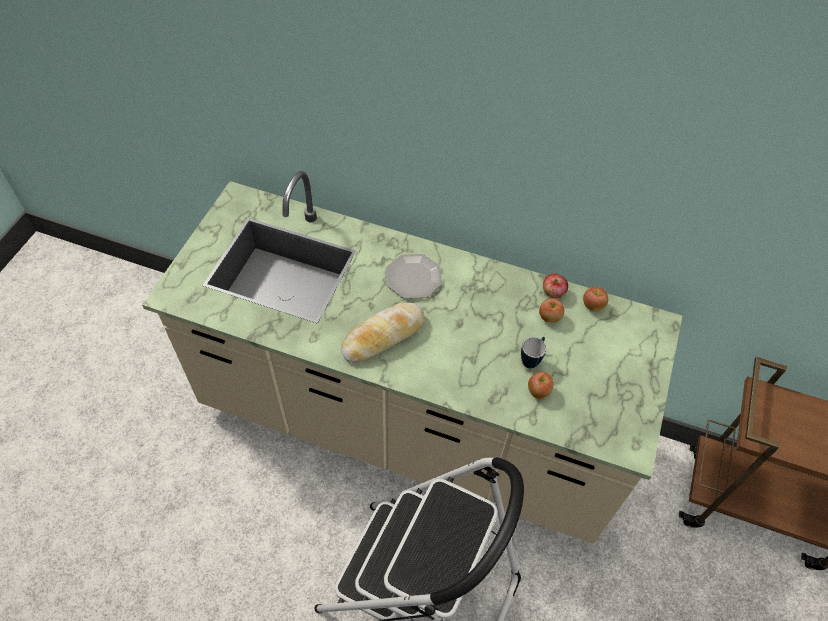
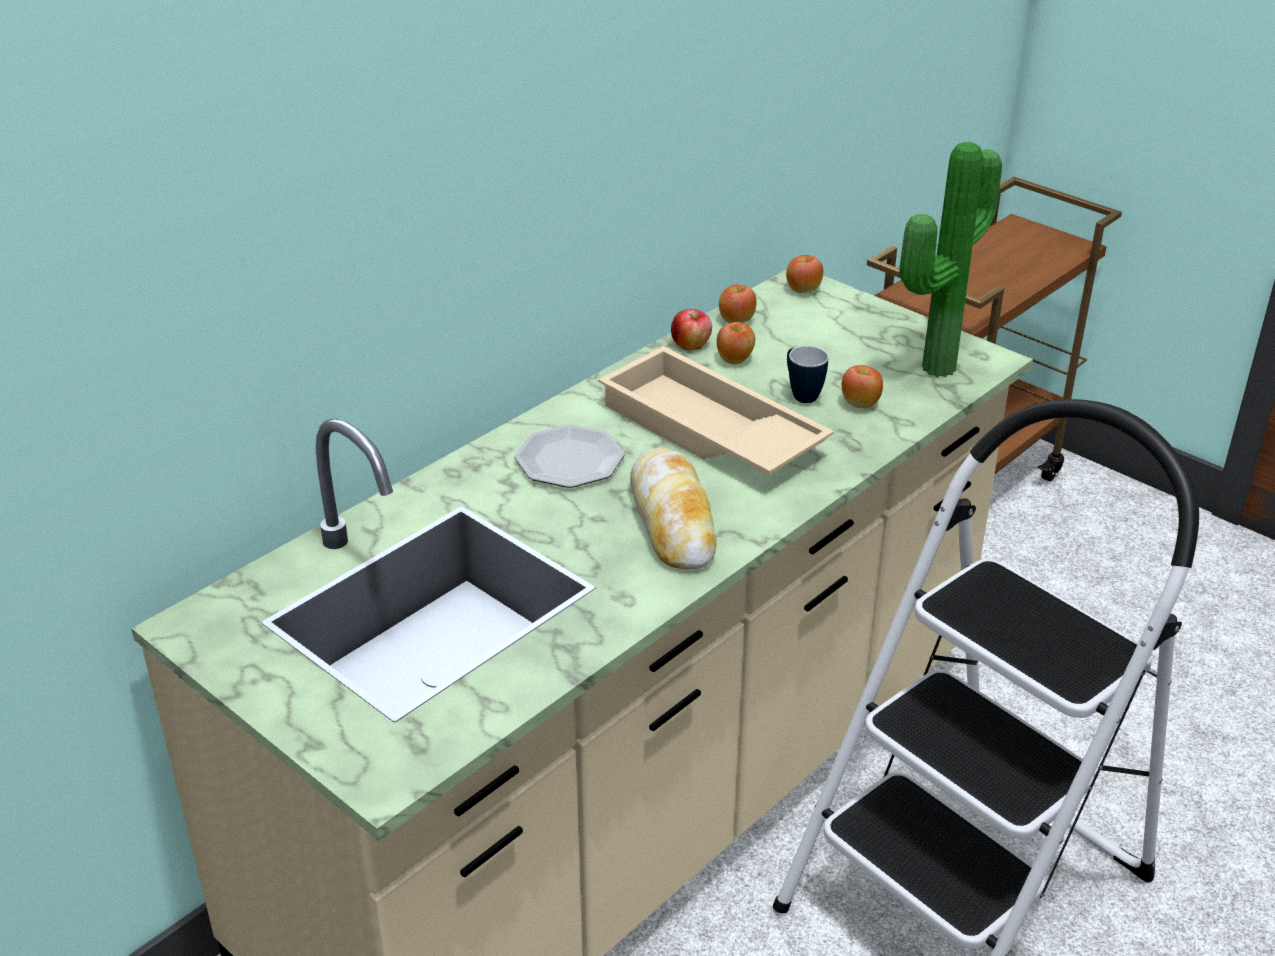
camera: 65 degrees left, 20 degrees down
(470, 327) = (707, 431): none -> beige tray
(604, 420) = (932, 366): none -> potted plant
(651, 328) = (803, 290): none -> apple

